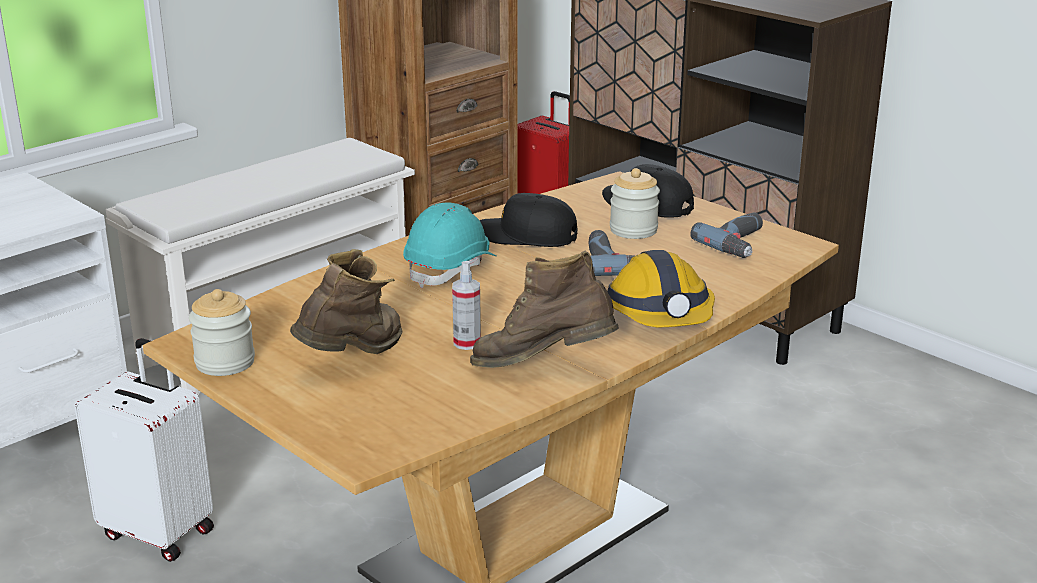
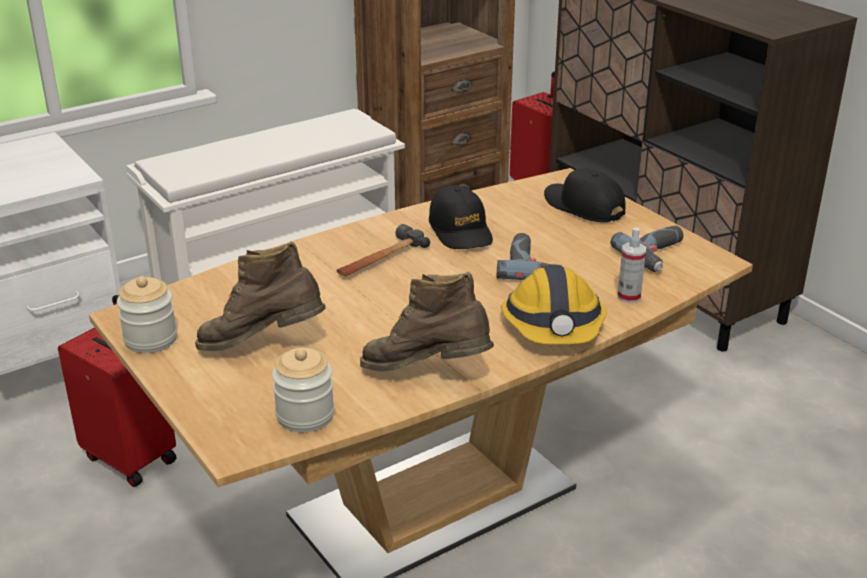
camera: 10 degrees right, 5 degrees up
(160, 531) = (132, 457): white suitcase -> red suitcase
(354, 358) = (262, 346): brown boot -> brown boot turned 135 degrees counterclockwise
(451, 268) = (380, 259): turquoise hard hat -> hammer
(467, 343) = (367, 340): spray bottle -> spray bottle (629, 297)
(526, 236) = (461, 230): black cap -> black cap turned 135 degrees counterclockwise
(633, 230) = (561, 232): jar -> jar (305, 415)

